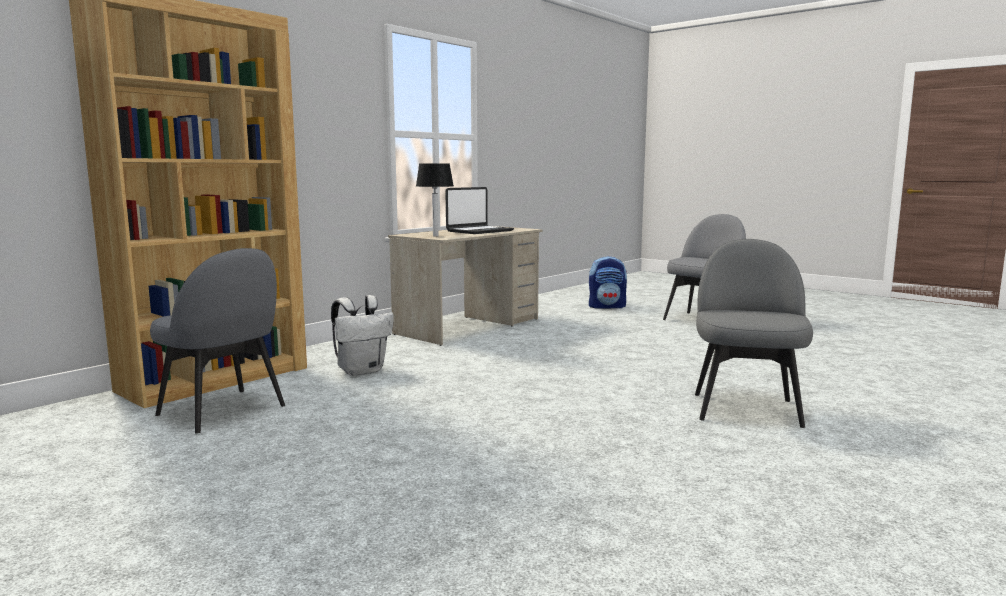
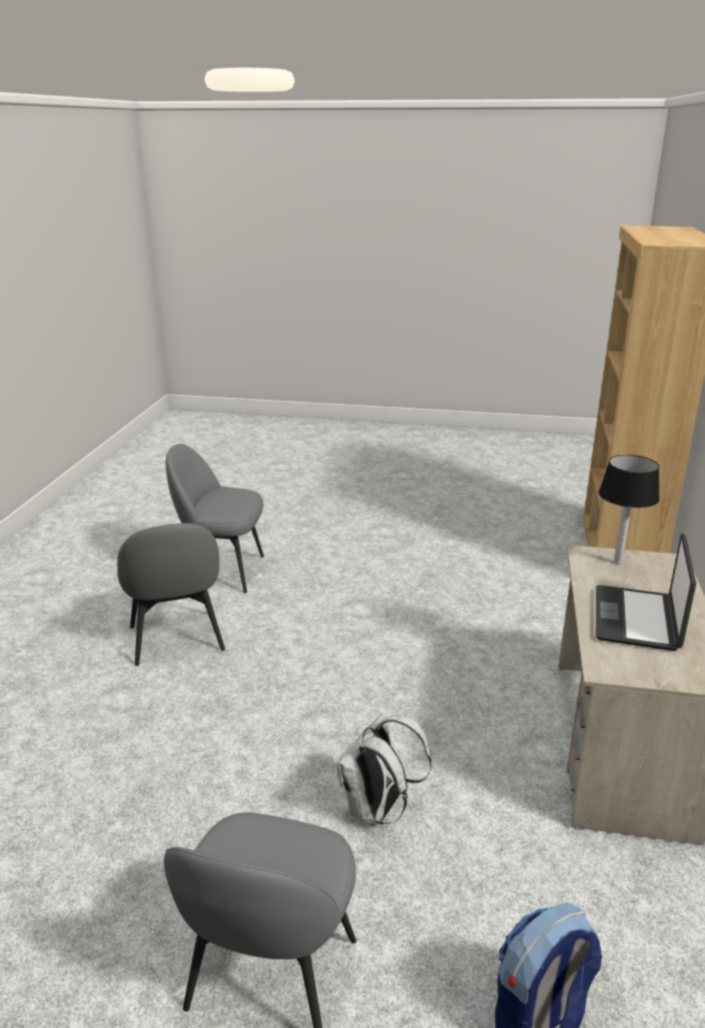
camera: 150 degrees right, 15 degrees up
(223, 411) = (534, 530): grey chair -> grey chair (222, 571)
(362, 371) = (541, 595): white backpack -> white backpack (377, 810)

